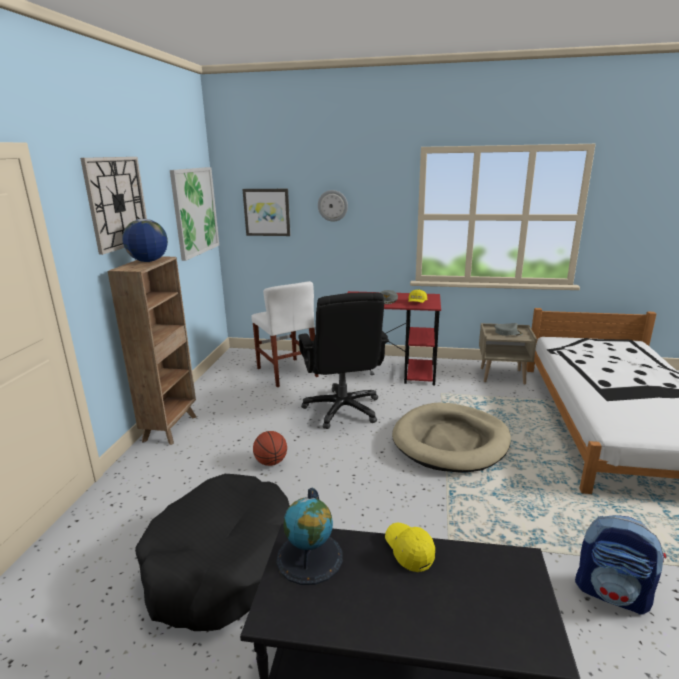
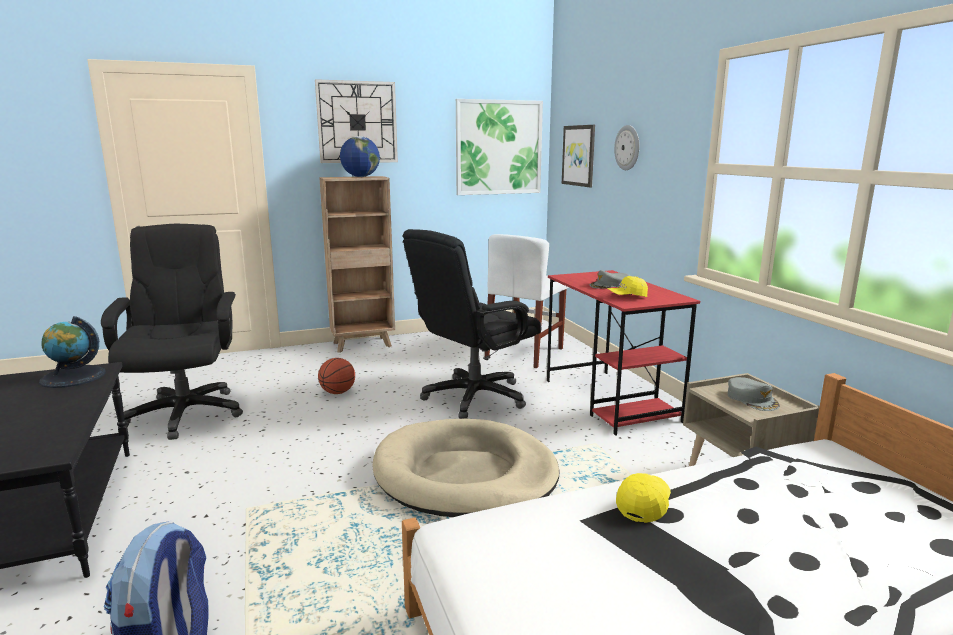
camera: 60 degrees right, 5 degrees down
(222, 563) = (185, 413): black dog bed -> black office chair
(409, 551) = (75, 406): yellow cap -> yellow cap (644, 504)

